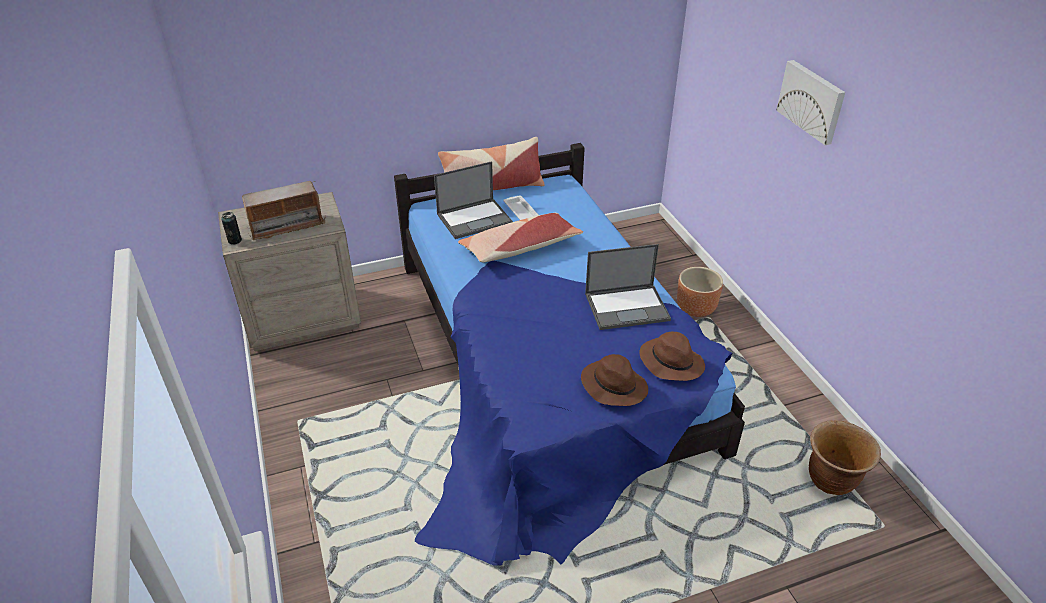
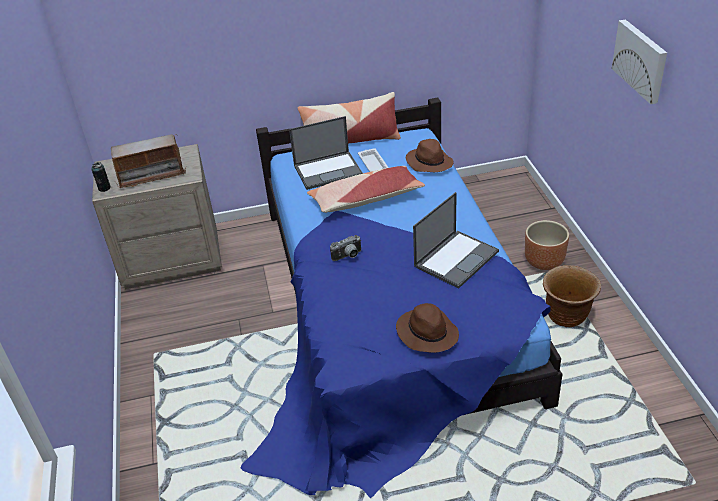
camera: 10 degrees right, 0 degrees up
(514, 308) = (348, 256): none -> camera
(627, 307) = (456, 258): laptop -> laptop turned 45 degrees counterclockwise
(670, 362) = (486, 312): brown hat -> brown hat (429, 162)
(831, 480) = (649, 435): brown planter -> brown planter (566, 316)

